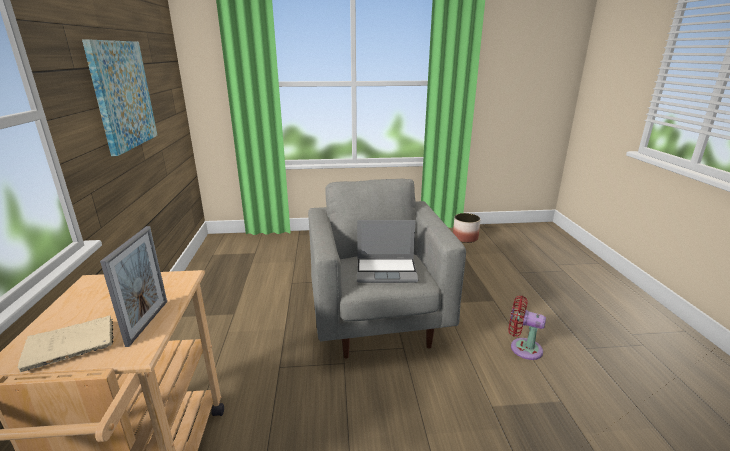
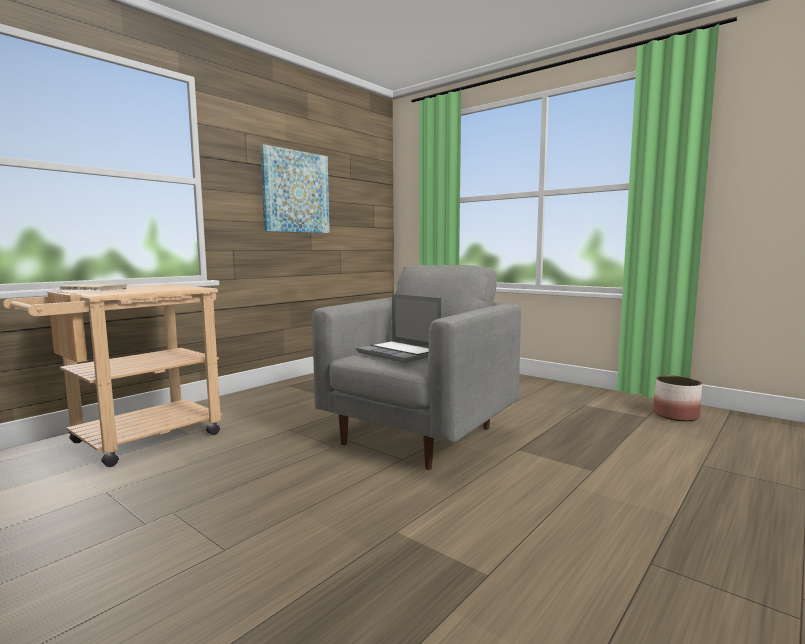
camera: 45 degrees right, 15 degrees down
(148, 322) = (135, 291): picture frame -> none
(522, 348) = (540, 517): red fan -> none

